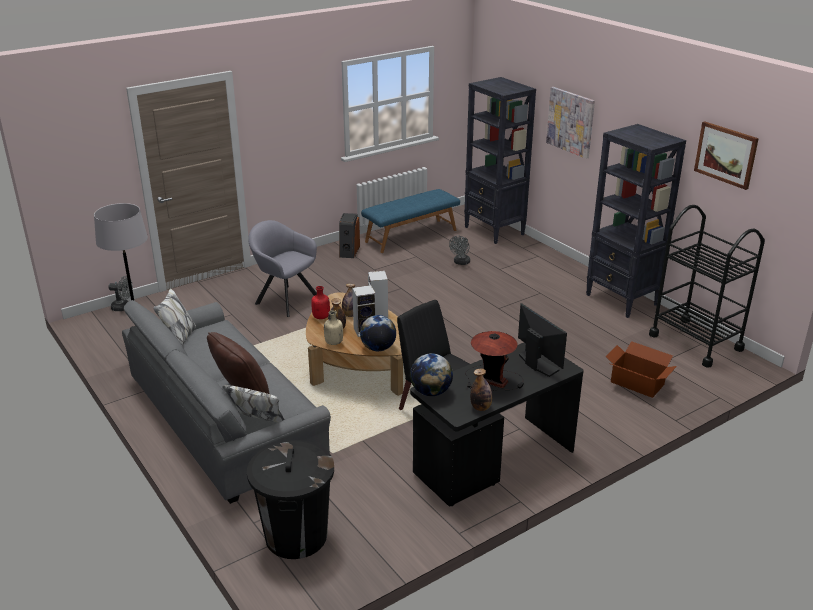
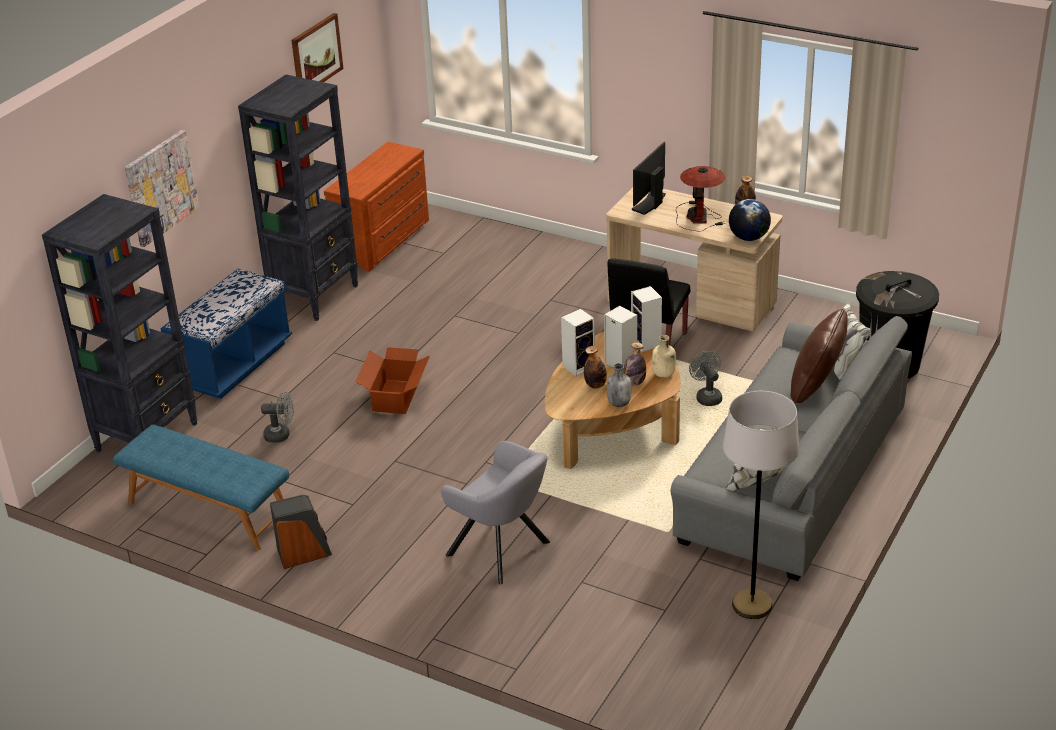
camera: 115 degrees left, 5 degrees up
(123, 307) = (653, 708): grey fan -> grey fan (707, 396)
(285, 299) = (502, 551): grey armchair -> grey armchair turned 60 degrees counterclockwise
(321, 317) = (619, 403): red bottle -> grey bottle
(378, 348) = (647, 343): globe -> speaker
(493, 461) = (692, 301): black desk -> beige desk
(551, 262) = (233, 364): none -> blue bench
(637, 383) = (495, 258): cardboard box -> cardboard box (396, 396)
(695, 342) = (384, 241): black cart -> brown dresser

